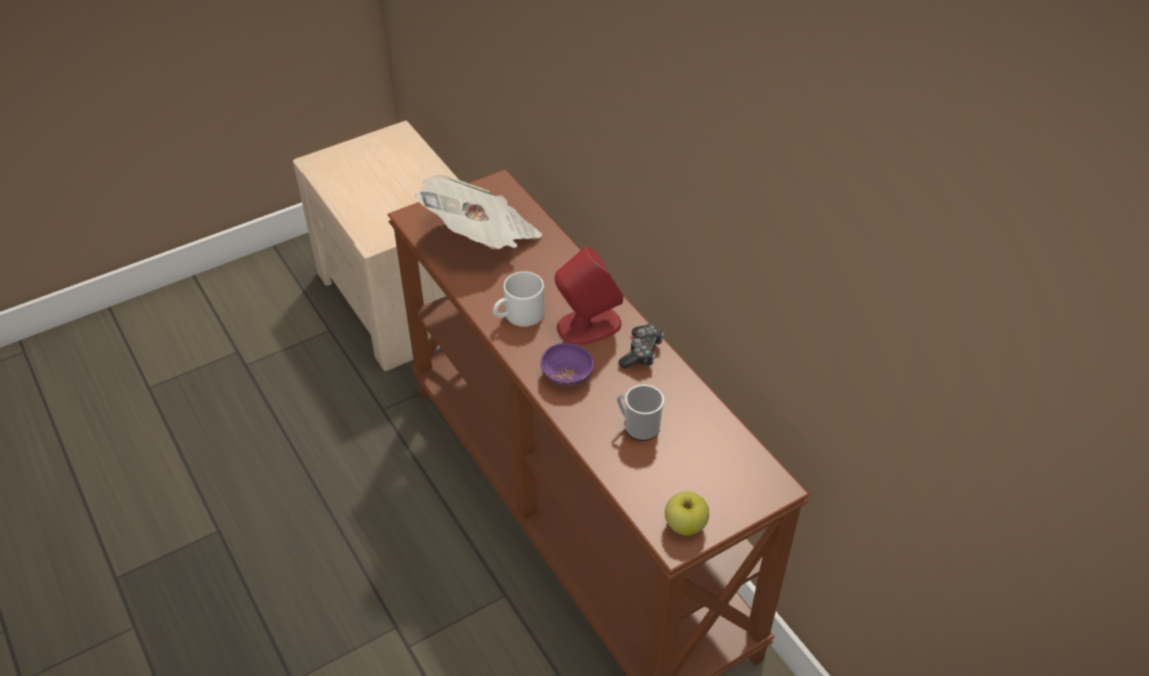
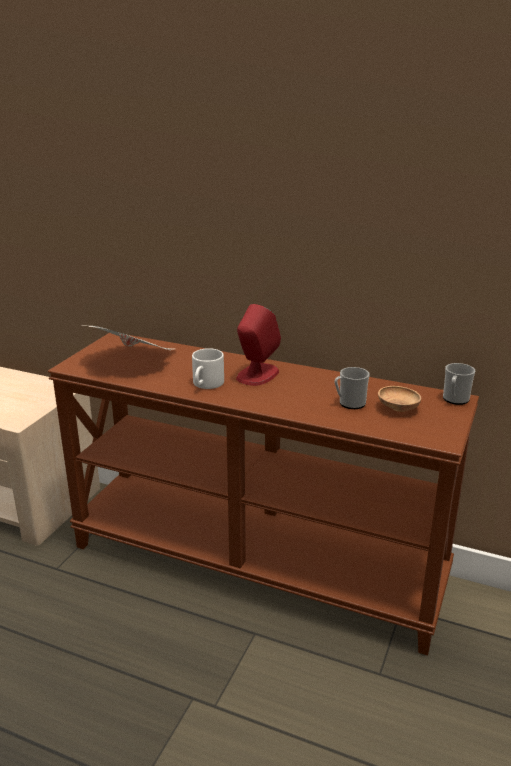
camera: 35 degrees left, 20 degrees down
(567, 375) = (274, 398): purple bowl -> none
(641, 352) = (305, 375): game controller -> none
(684, 463) = (398, 408): none -> brown bowl
(685, 525) = (438, 432): apple -> none
(768, 486) = (455, 400): none -> mug

